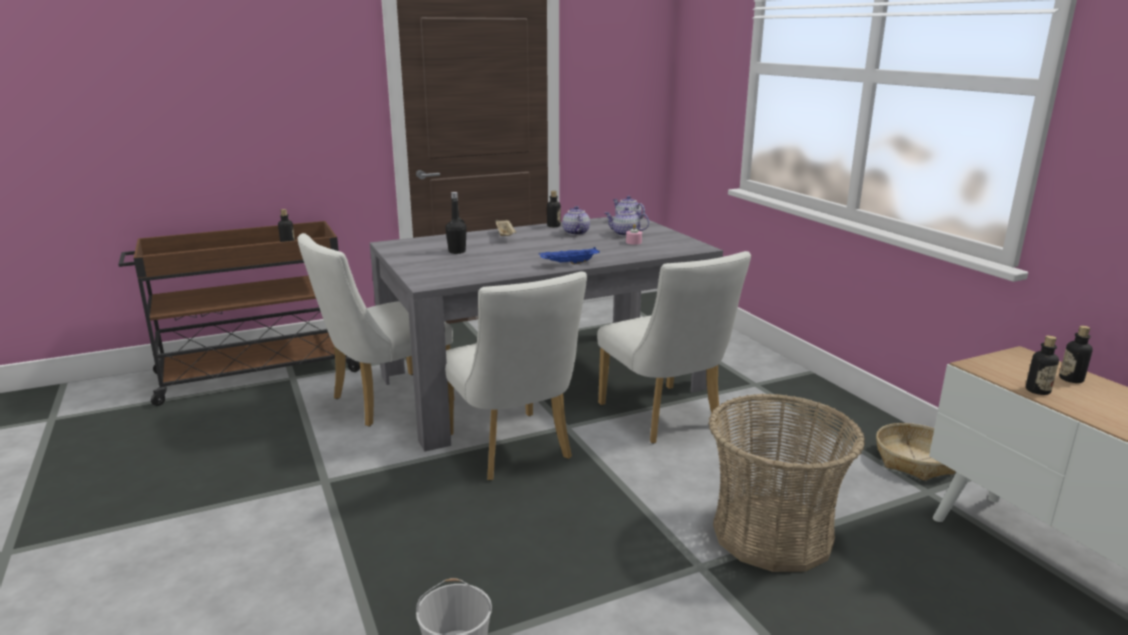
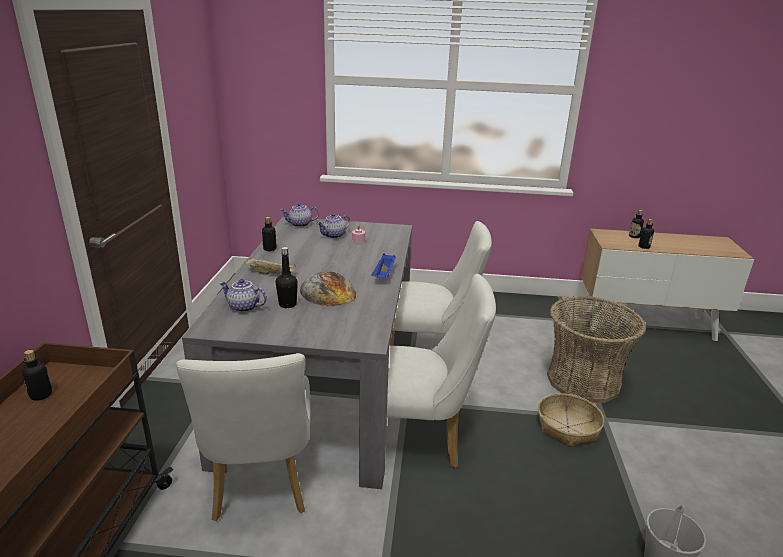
camera: 60 degrees left, 5 degrees up
(500, 256) = (328, 291): none -> bread
(575, 233) = (303, 248): teapot -> teapot (243, 307)
(914, 461) = (539, 309): basket -> basket (567, 427)

